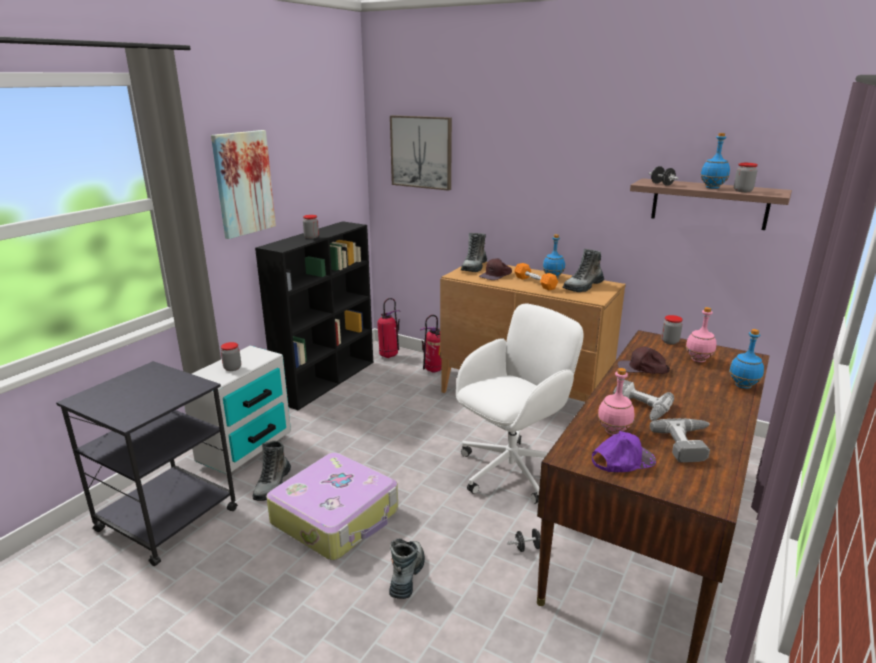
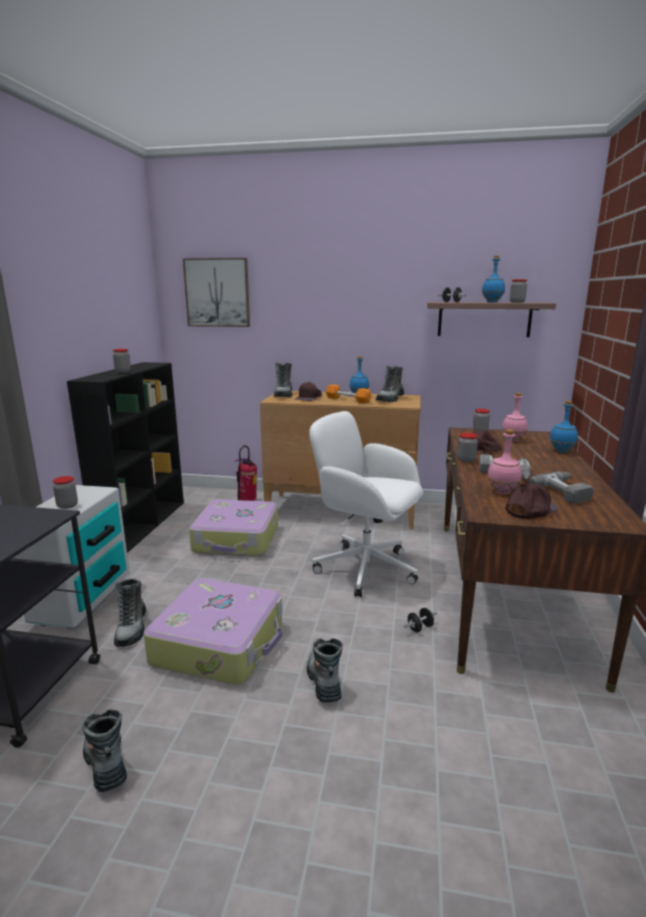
camera: 20 degrees left, 5 degrees down
(207, 594) = (106, 759): none -> boot
(243, 183) = (51, 309): picture -> none
(389, 355) = (196, 495): fire extinguisher -> none
(402, 413) = (237, 539): none -> suitcase
(510, 471) = (366, 569): white office chair -> white office chair turned 90 degrees counterclockwise
(613, 381) = (466, 460): none -> jar
(622, 459) = (529, 509): purple cap -> brown cap

